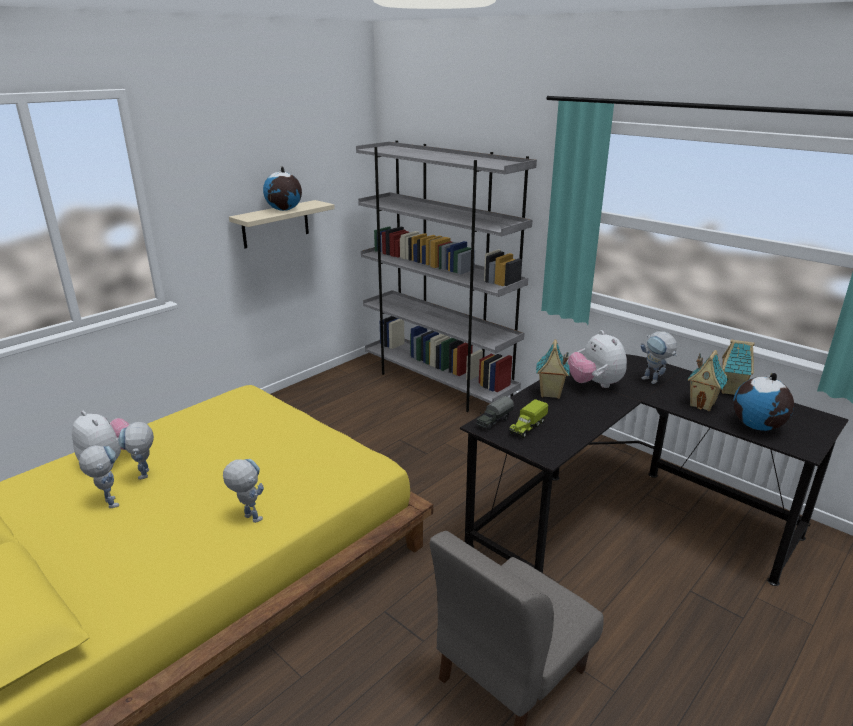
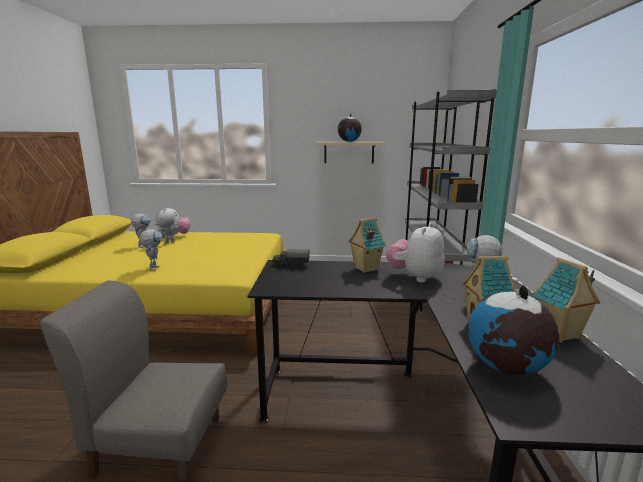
camera: 50 degrees right, 10 degrees down
(527, 427) = (298, 274): toy truck -> none

